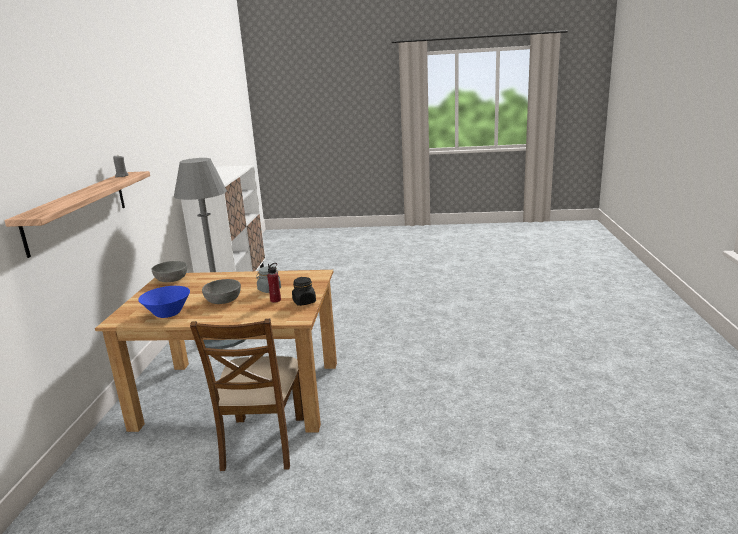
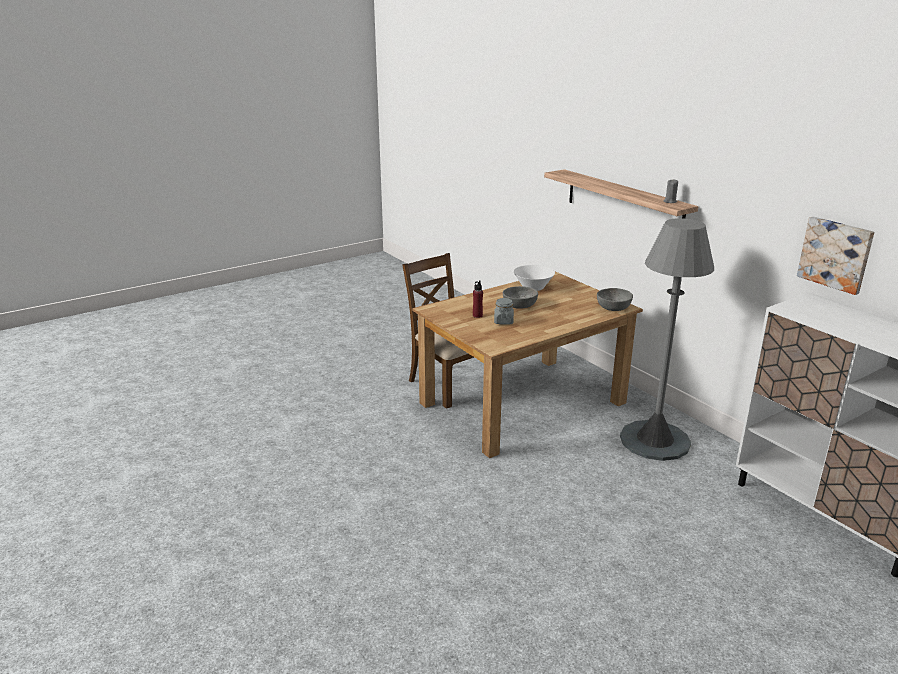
camera: 140 degrees right, 5 degrees up
(168, 313) = (533, 288): blue bowl -> white bowl
(175, 157) = (836, 254): none -> picture
(304, 302) = (450, 320): black jar -> none

